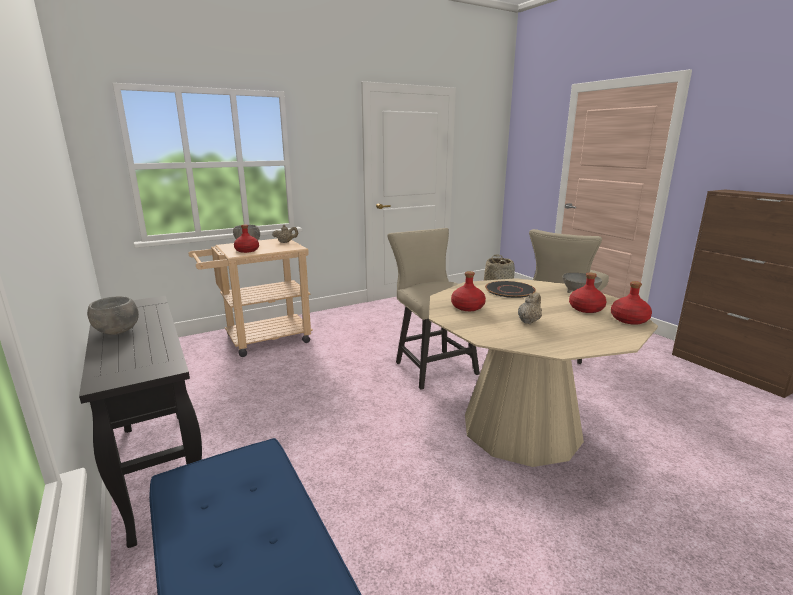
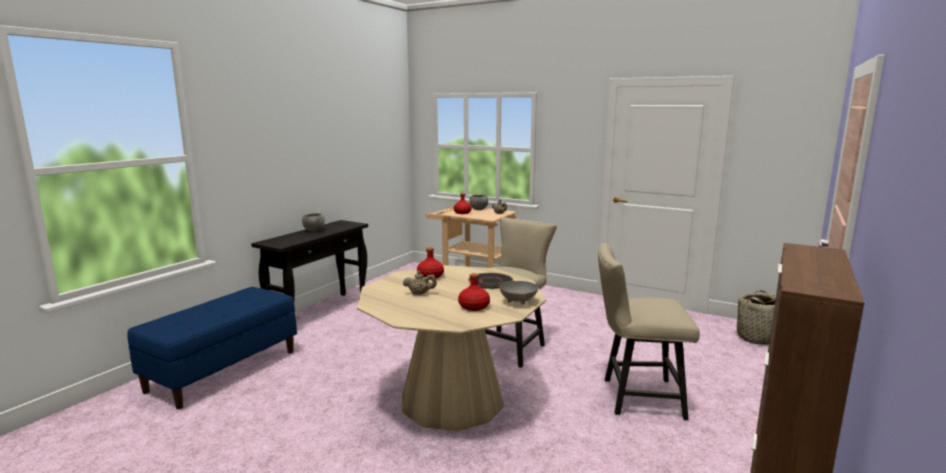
camera: 60 degrees right, 5 degrees down
(629, 320) = (463, 321): red bottle -> none

